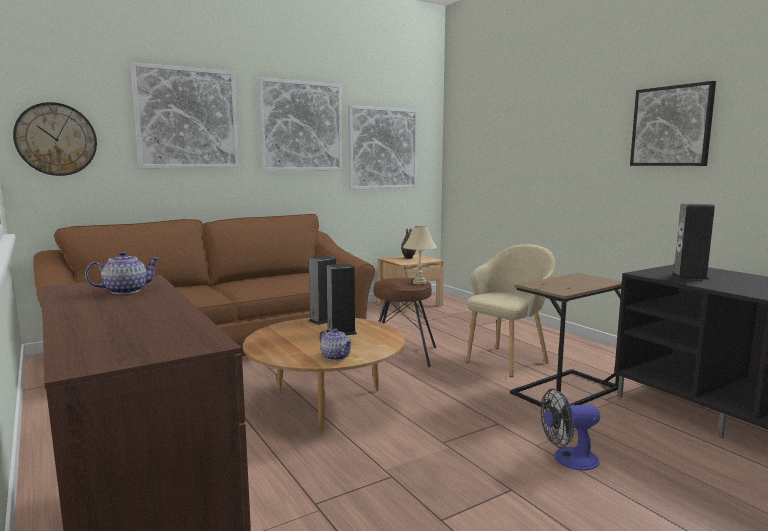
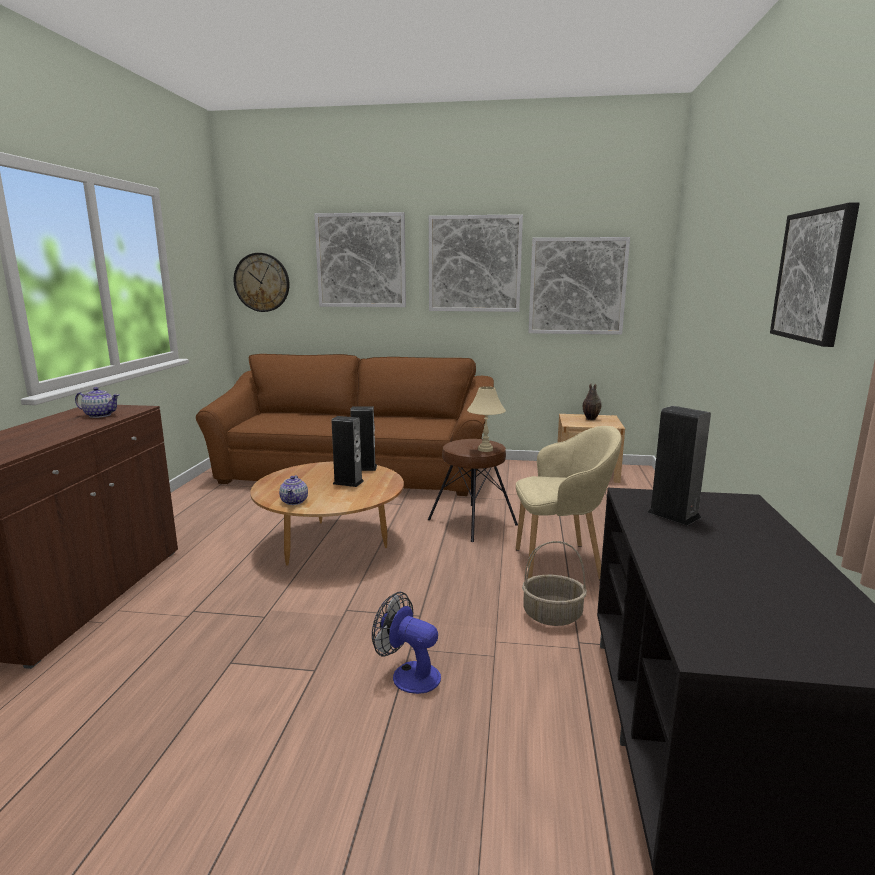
camera: 40 degrees right, 5 degrees up
(565, 391) = (552, 615): brown side table -> basket

